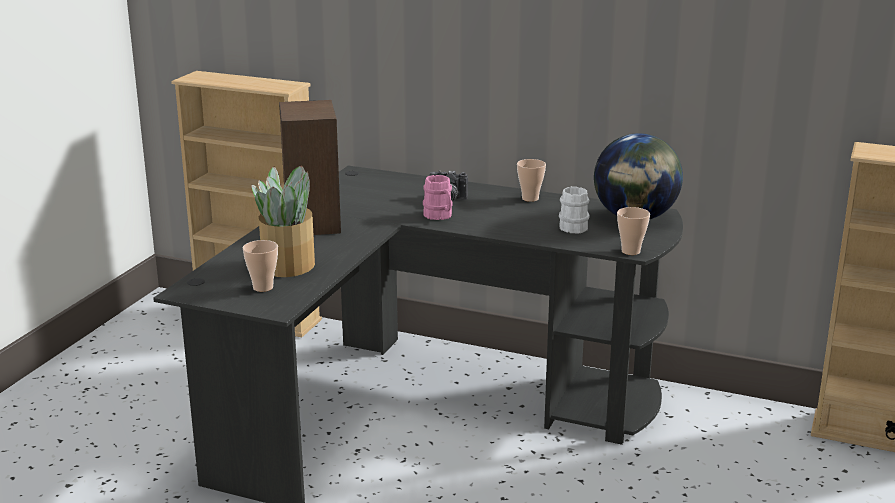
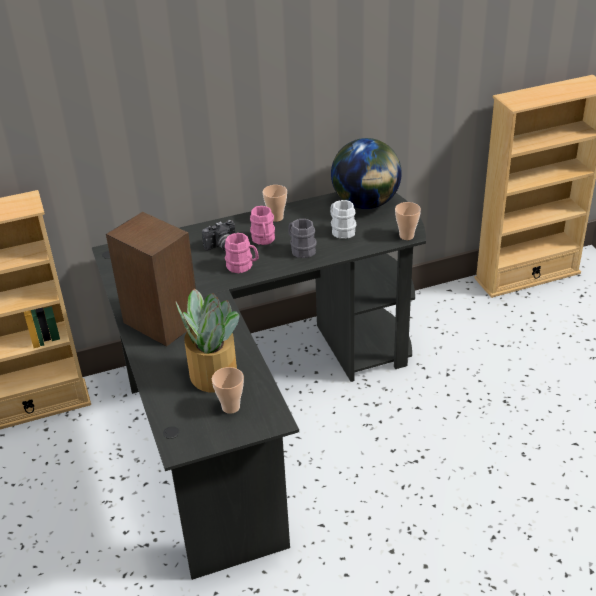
camera: 40 degrees left, 15 degrees up
(490, 207) = (263, 240): none -> pink mug
(510, 224) = (301, 249): none -> grey mug

